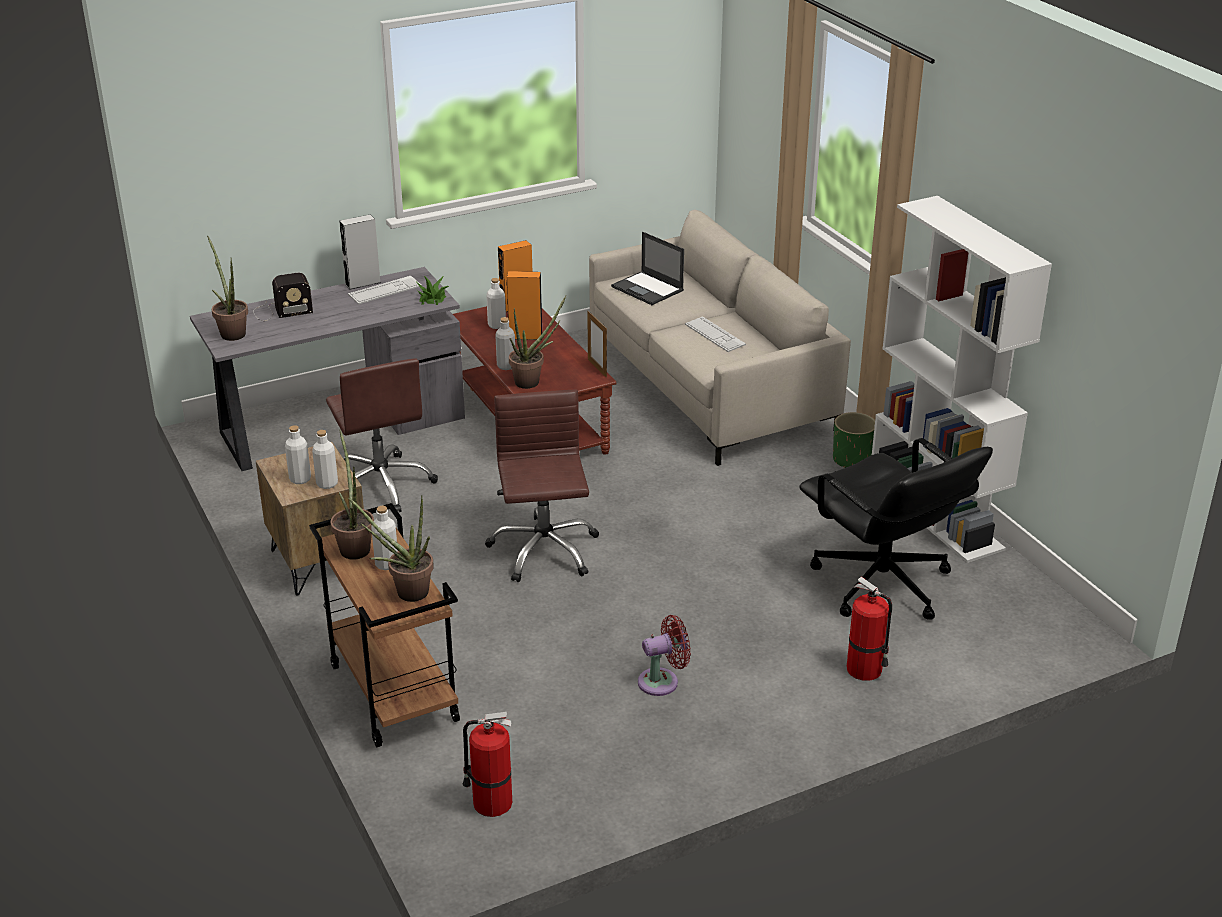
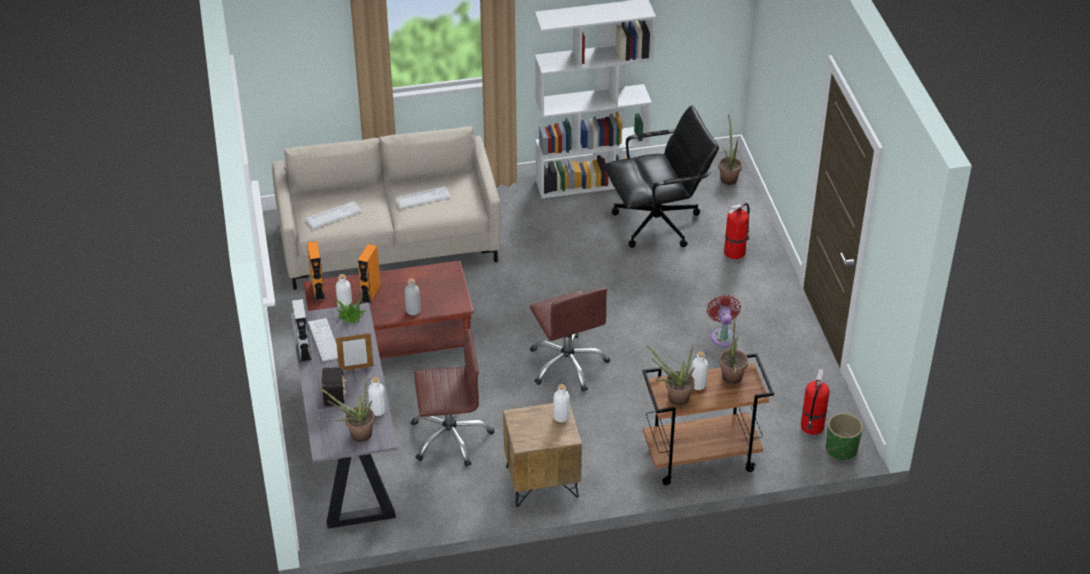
camera: 75 degrees left, 10 degrees up
(300, 479) = (550, 431): white bottle -> white bottle (378, 411)
(532, 381) = (442, 301): potted plant -> potted plant (728, 177)
(543, 550) = (568, 364): brown office chair -> brown office chair turned 120 degrees counterclockwise
(597, 368) = (437, 265): picture frame -> picture frame (356, 368)
(648, 289) = (333, 215): laptop -> keyboard
(852, 460) = (517, 199): green planter -> green planter (841, 449)

